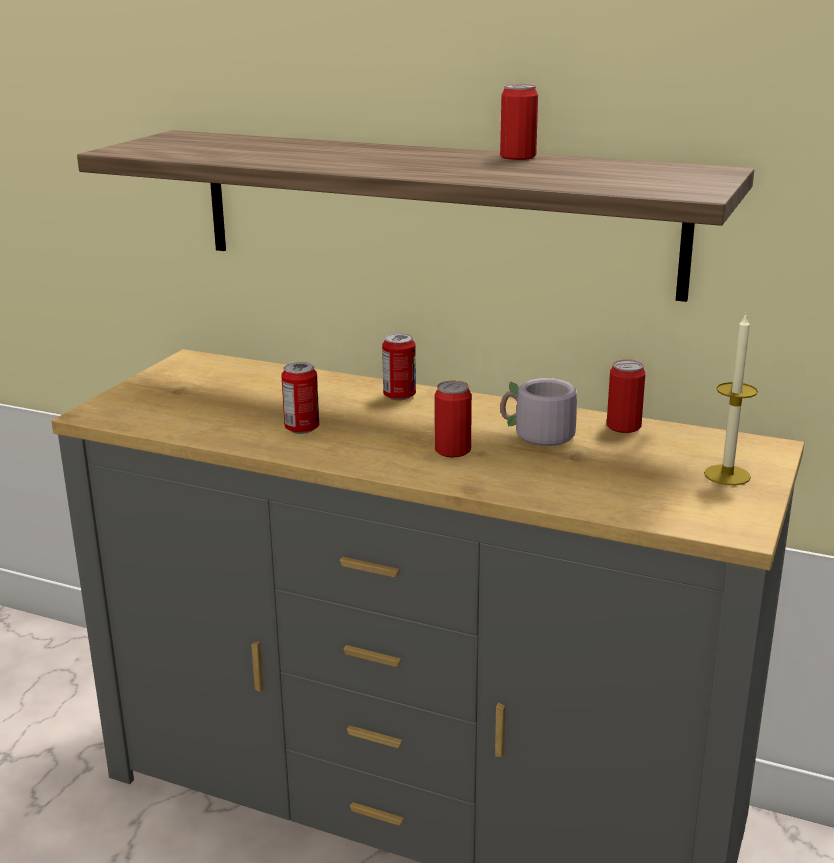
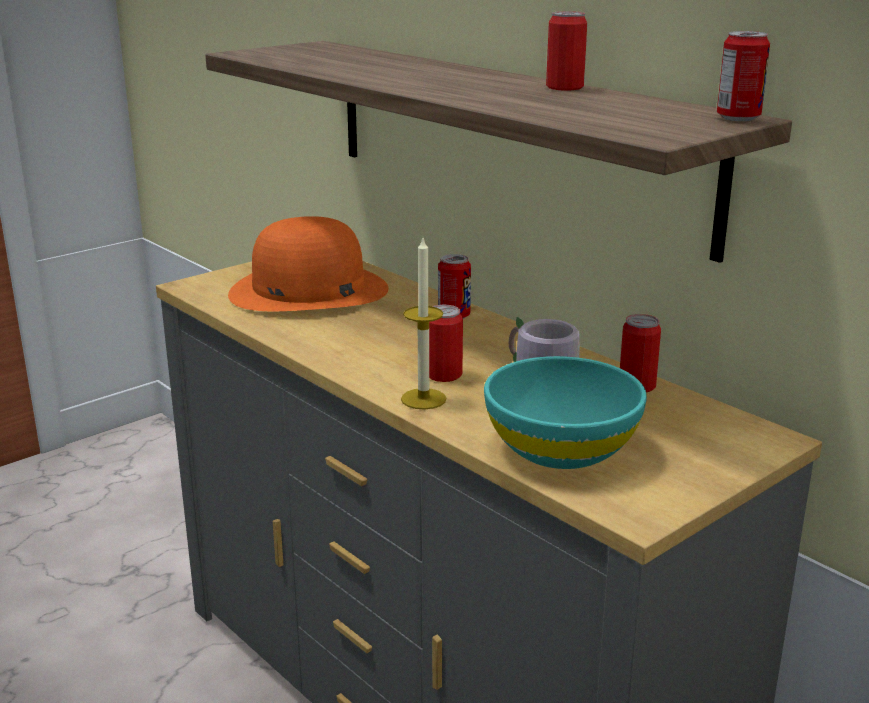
camera: 25 degrees right, 0 degrees up
(228, 397) = (308, 291): none -> orange hat
(302, 429) = (336, 329): can -> can (738, 118)
(624, 491) = (562, 448): none -> turquoise bowl
(727, 475) = (690, 457): candle -> candle (423, 399)

